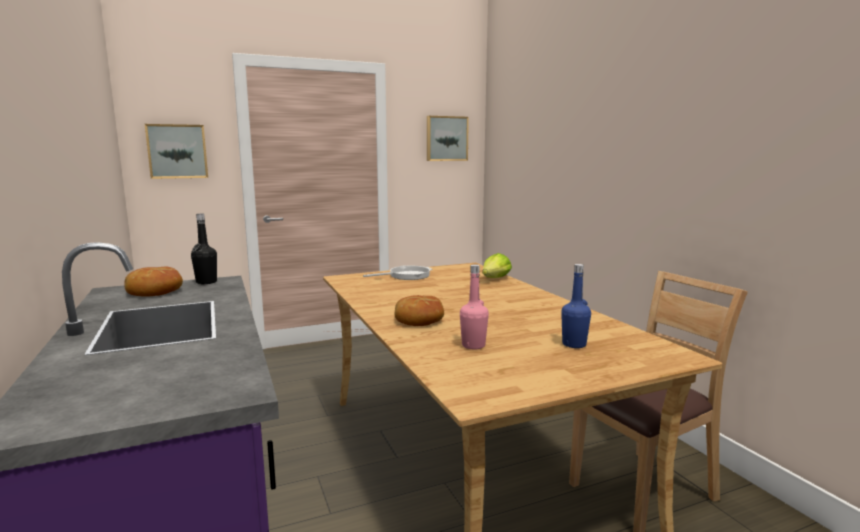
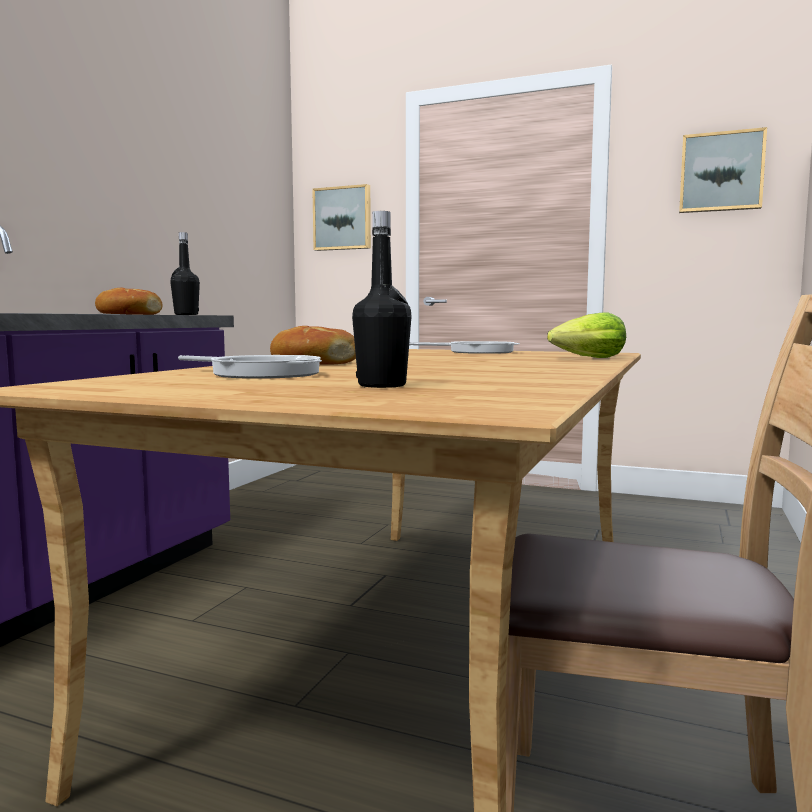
camera: 45 degrees right, 5 degrees down
(473, 345) = (260, 373): pink bottle -> frying pan
(574, 344) = (382, 385): blue bottle -> black bottle

